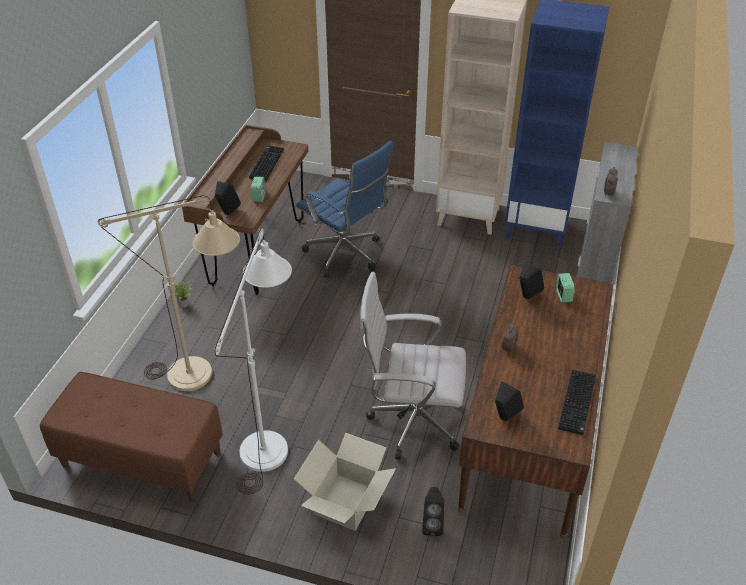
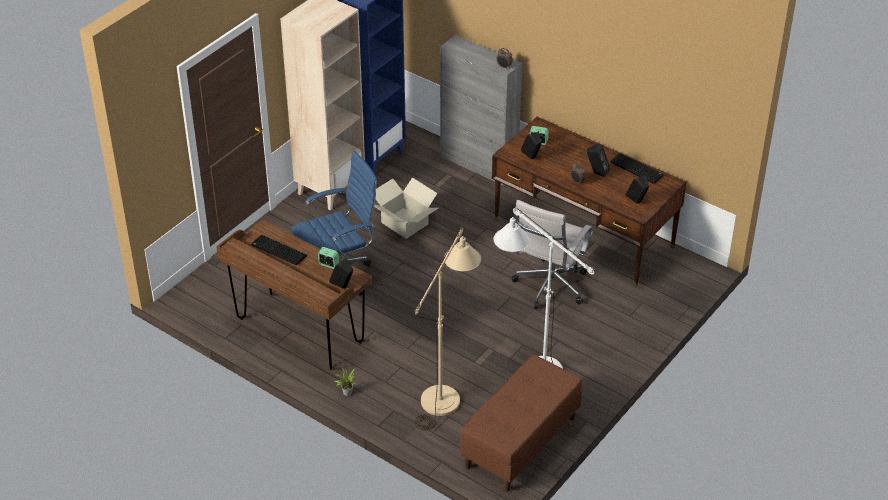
camera: 70 degrees left, 0 degrees up
(345, 501) = (606, 339): cardboard box -> cardboard box (404, 223)
(432, 524) = (641, 302): black speaker -> black speaker (596, 173)

